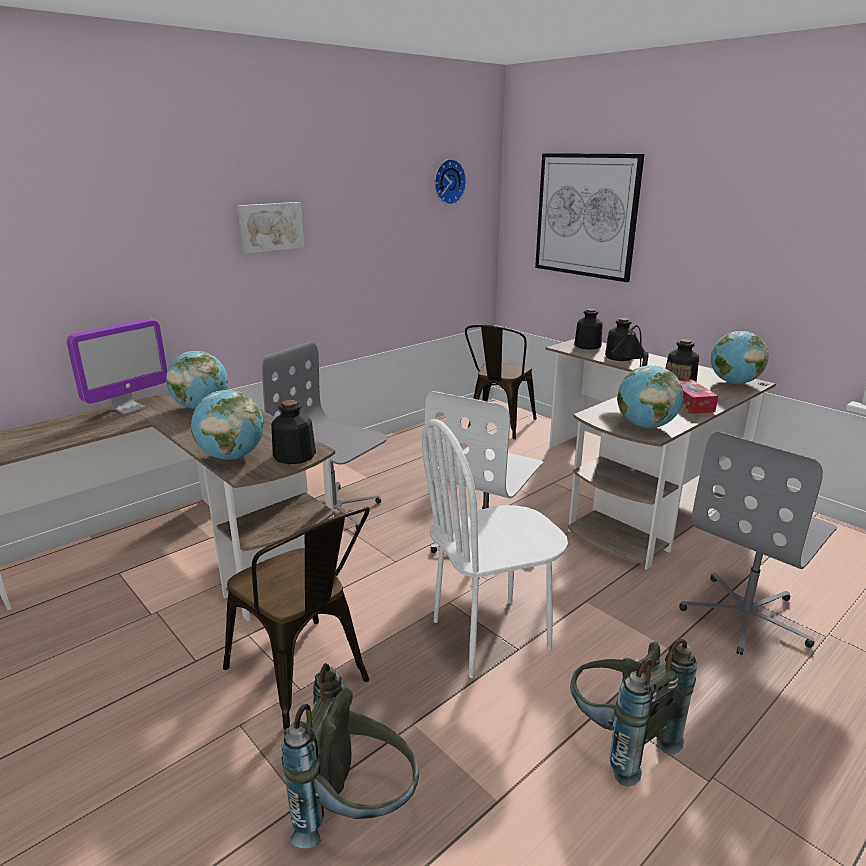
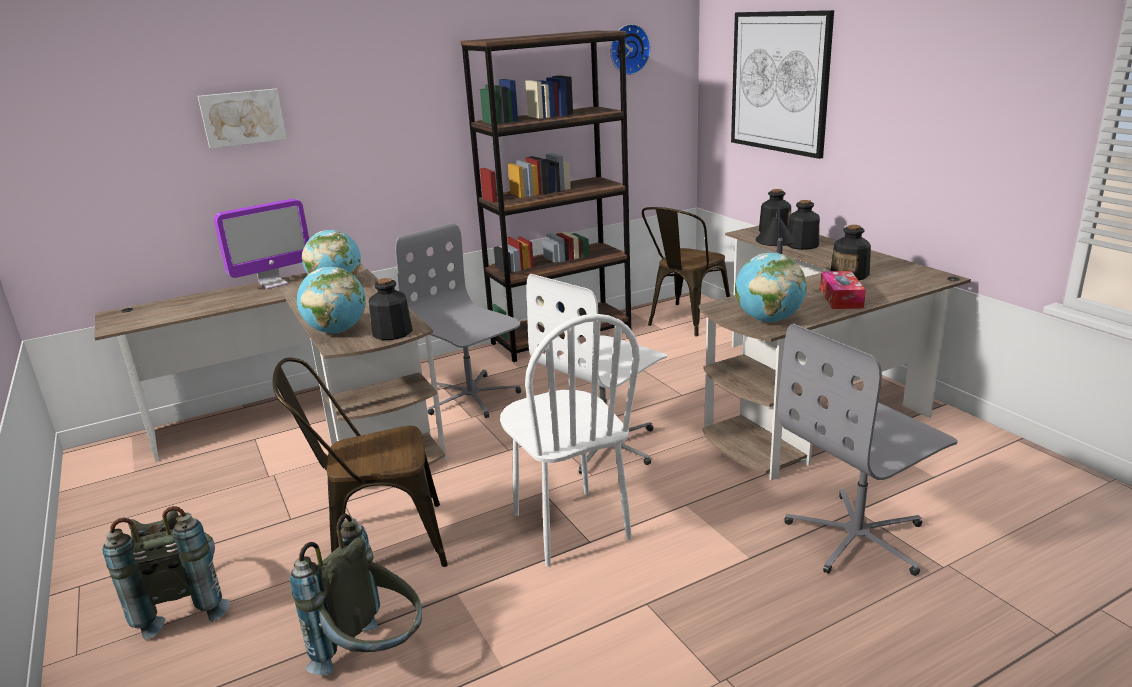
camera: 15 degrees right, 0 degrees up
(270, 227) = (420, 105): picture -> picture (242, 117)
(305, 678) = (377, 544): brown chair -> brown chair turned 105 degrees clockwise
(394, 445) = (562, 337): none -> brown bookcase
(491, 635) = (569, 526): white chair -> white chair turned 105 degrees counterclockwise
(617, 740) = (646, 634): grey backpack -> grey backpack (183, 605)
(733, 383) = (916, 277): globe -> none

